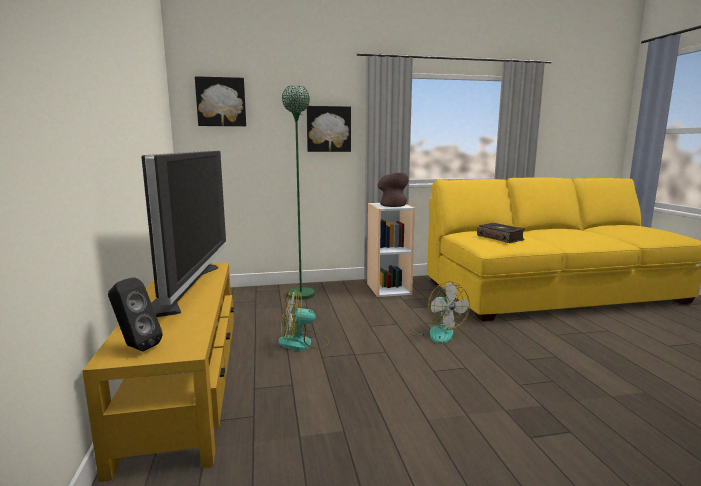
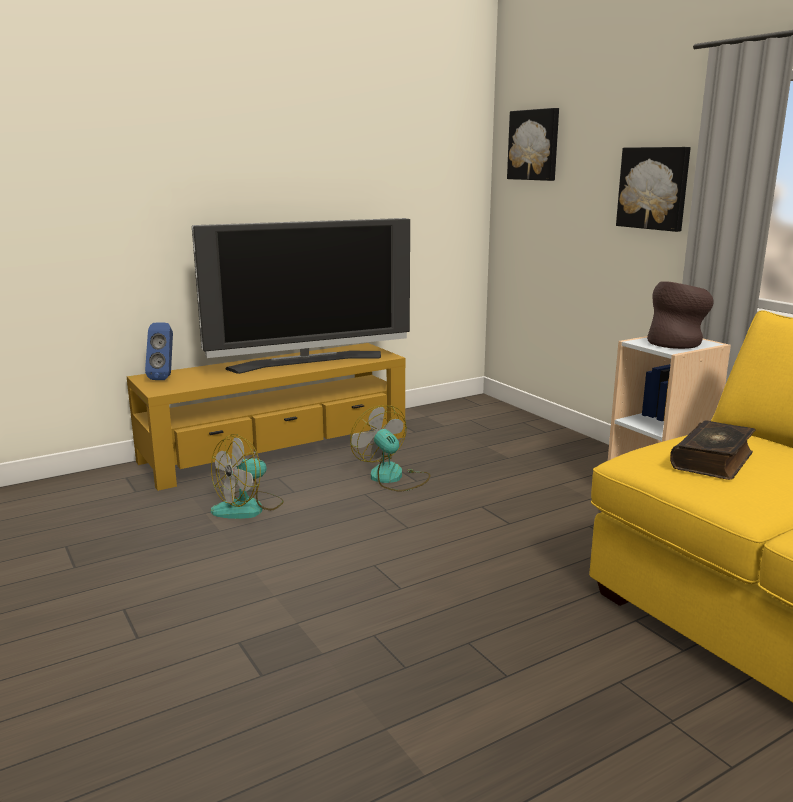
camera: 70 degrees right, 5 degrees up
(135, 347) = (164, 378): black speaker -> blue speaker
(301, 294) = (545, 446): green floor lamp -> none
(436, 332) = (506, 556): fan -> fan (248, 507)

